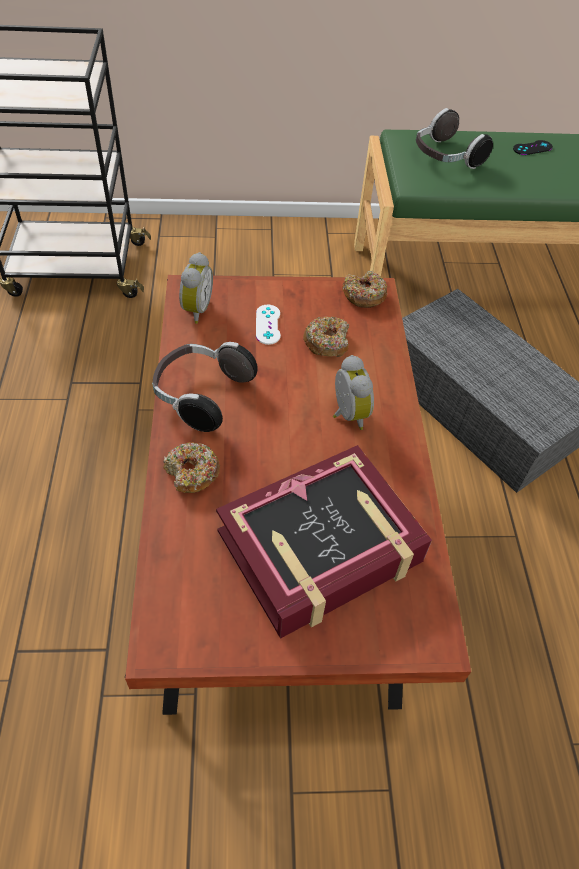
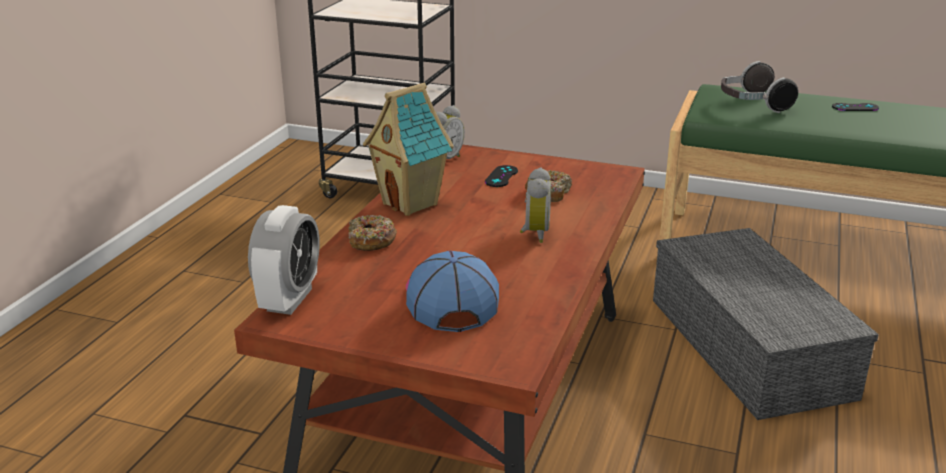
camera: 25 degrees right, 25 degrees down
(158, 605) = (289, 299): none -> alarm clock
(201, 395) = (411, 204): headphones -> toy house
(268, 324) = (501, 176): white game controller -> black game controller
(320, 549) = (449, 298): book -> cap
(364, 295) = (605, 173): donut -> none

